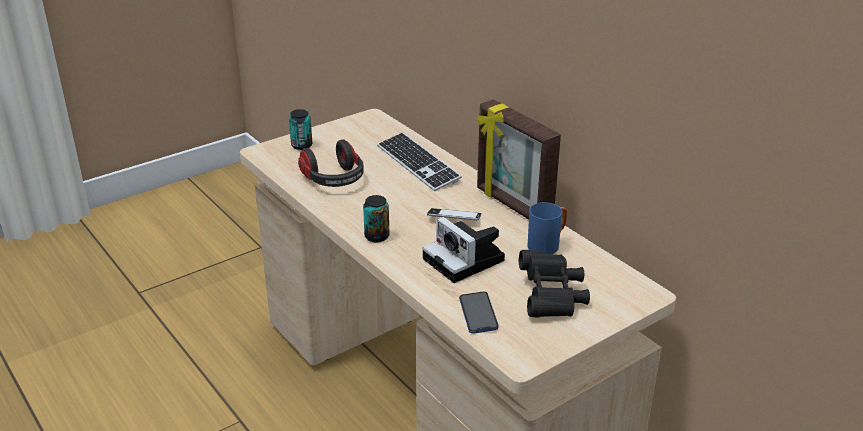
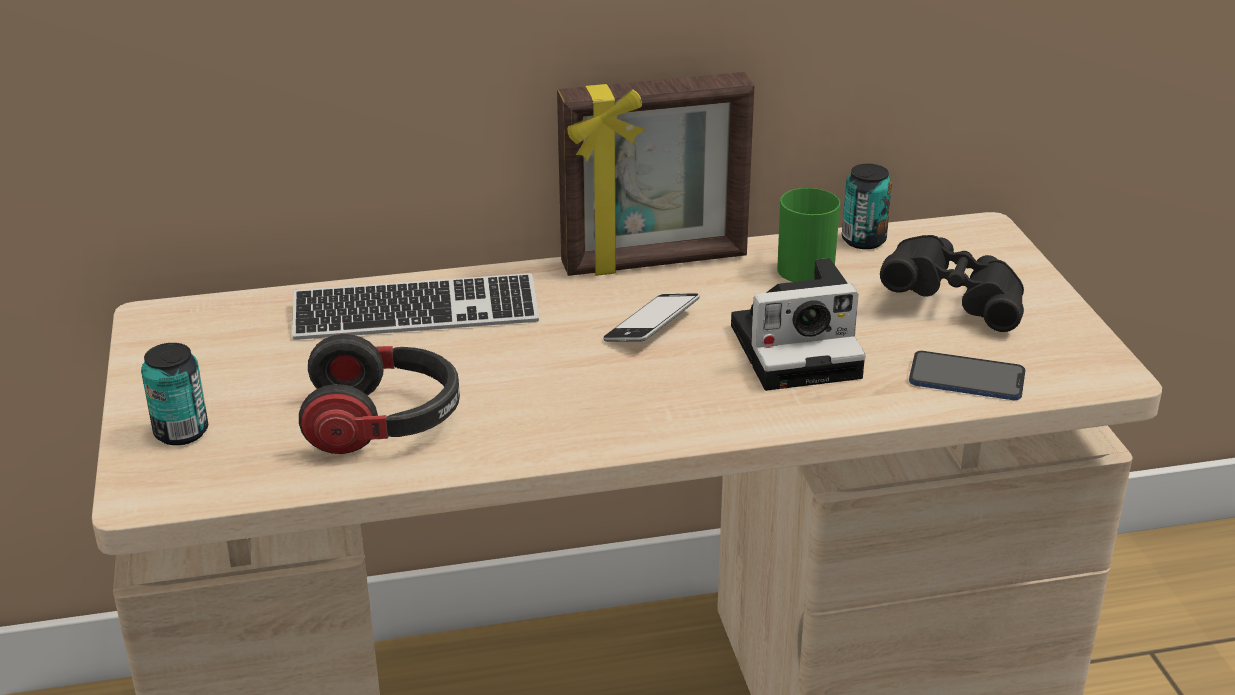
camera: 65 degrees left, 0 degrees up
(377, 236) = (651, 421): can -> can (863, 240)
(547, 245) = (801, 266): blue mug -> green mug

